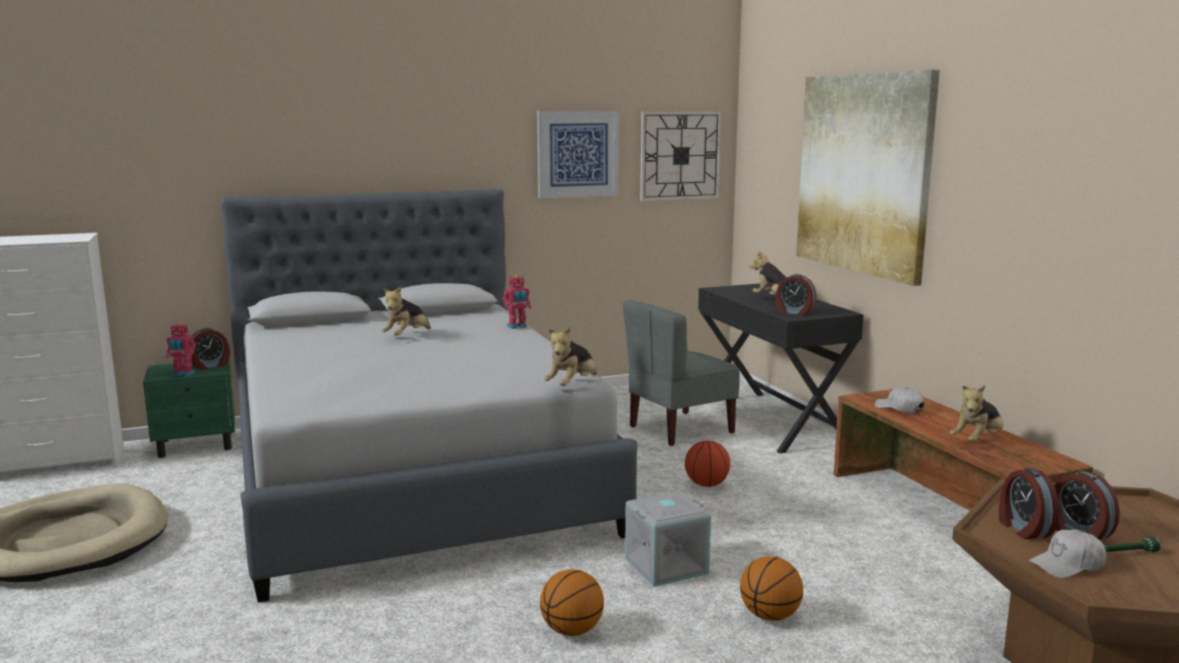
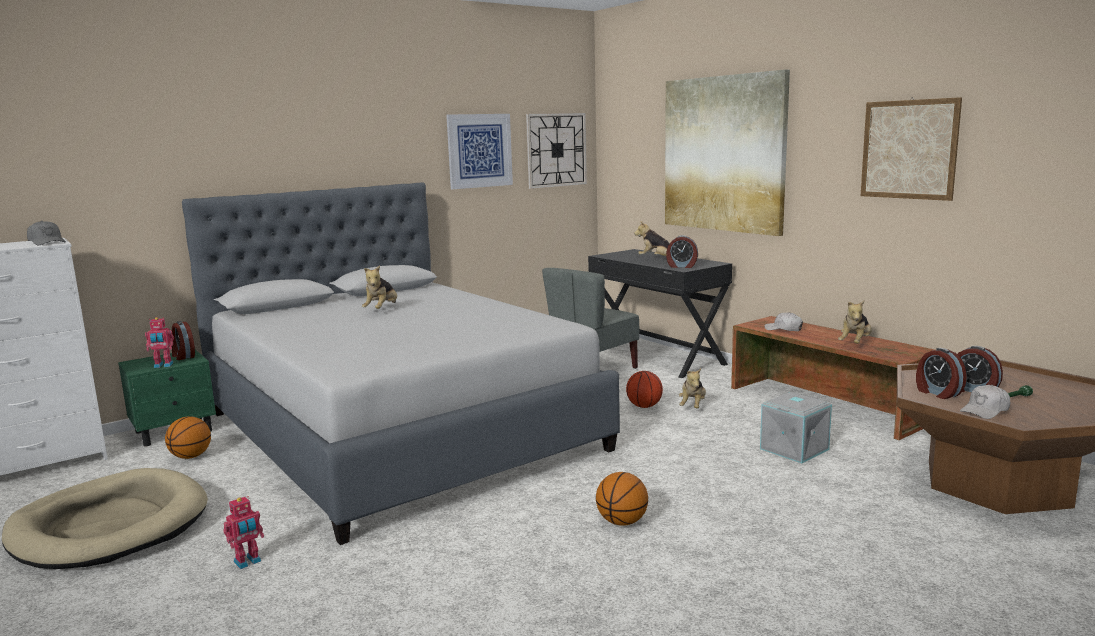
camera: 15 degrees left, 0 degrees up
(71, 238) = (47, 242): none -> grey cap
(210, 366) = (183, 356): alarm clock -> alarm clock turned 105 degrees clockwise
(517, 327) = (468, 295): toy robot -> toy robot (248, 562)
(572, 385) = (565, 330): plush toy -> plush toy (693, 406)
(666, 565) = (657, 466): grey storage box -> grey storage box (793, 449)
(770, 616) = (759, 488): basketball -> basketball (191, 456)
(1070, 185) = (909, 148): none -> picture

